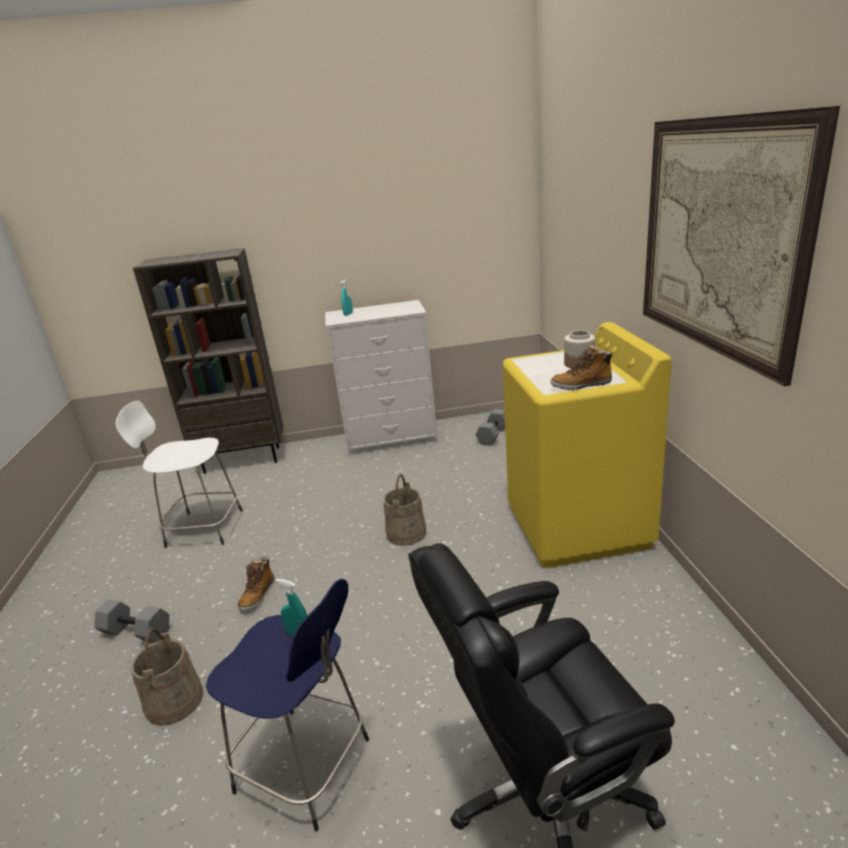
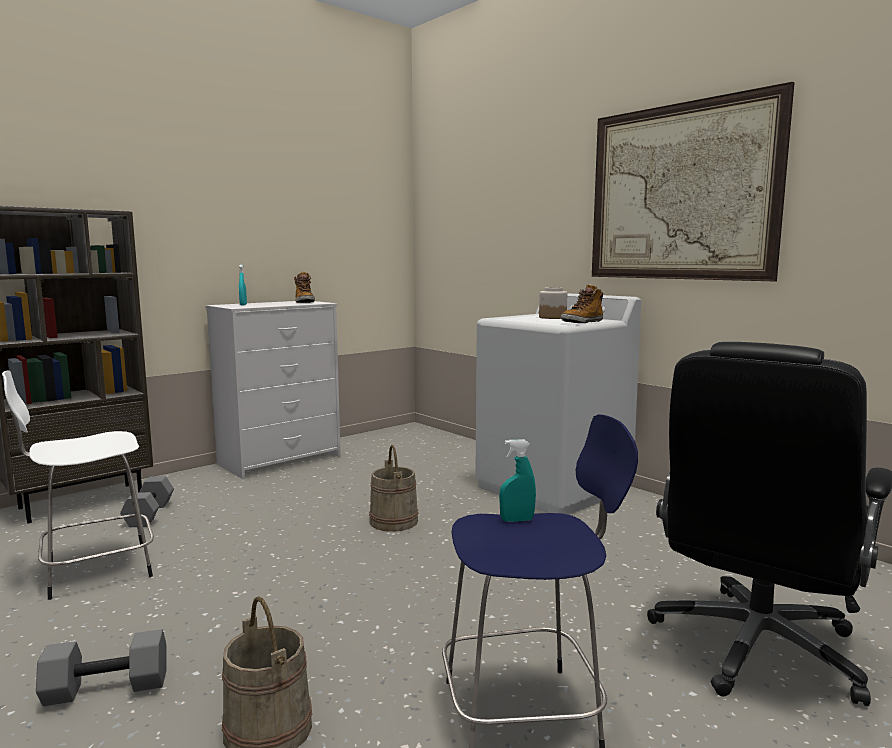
camera: 35 degrees left, 15 degrees down
(257, 595) = (267, 605): boot -> boot (304, 302)
(493, 435) = (396, 445): grey dumbbell -> grey dumbbell (150, 514)
(578, 526) = (553, 488): yellow washing machine -> white washing machine

